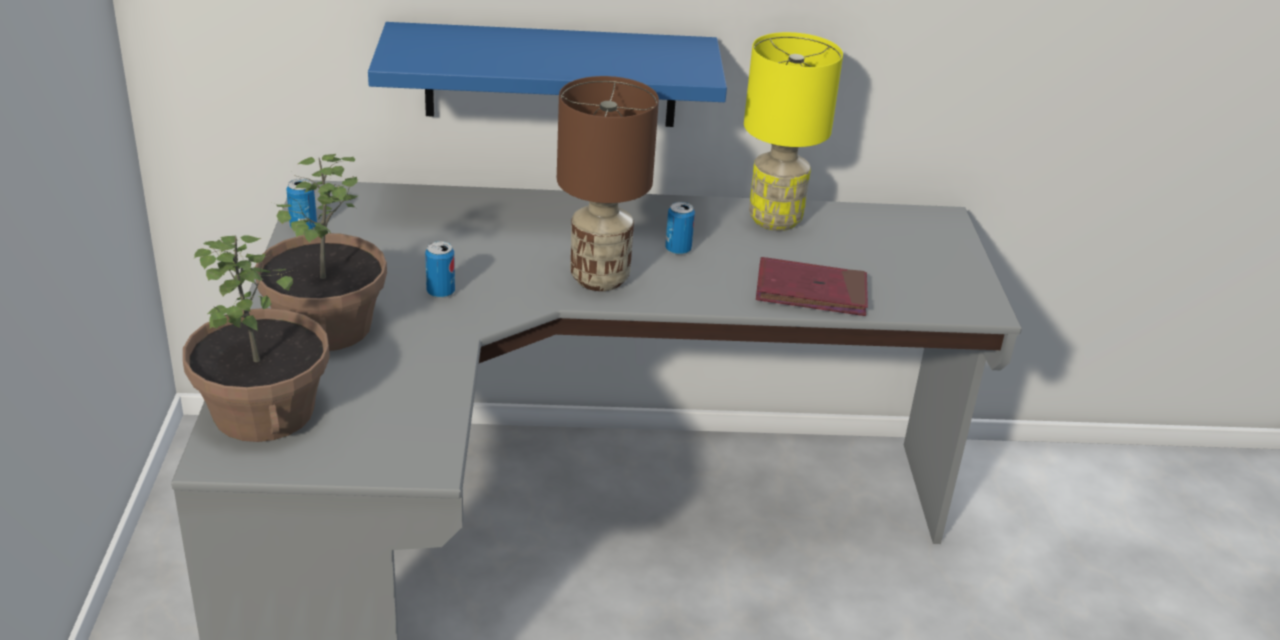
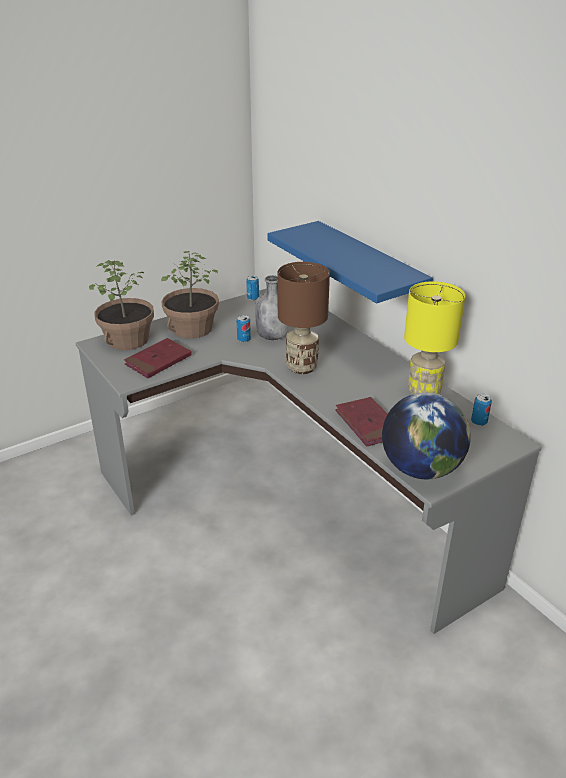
camera: 60 degrees right, 0 degrees up
(396, 404) = (158, 361): none -> red book
(467, 262) = (273, 336): none -> grey bottle
(678, 249) = (354, 377): can -> can (479, 422)
(947, 301) = (421, 469): none -> globe

